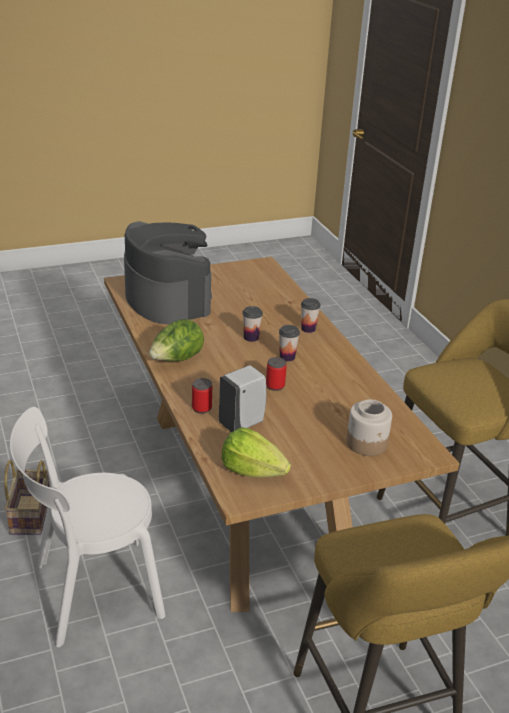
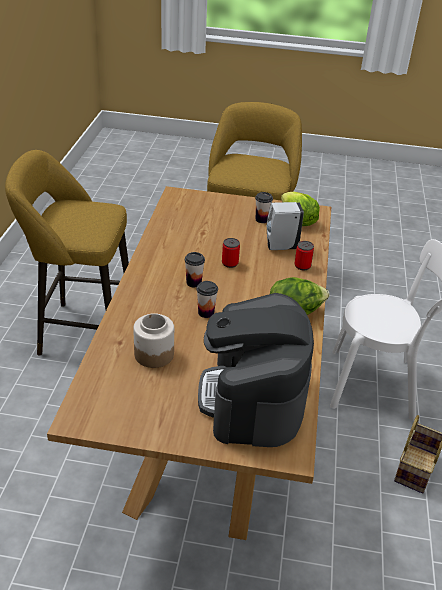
camera: 150 degrees left, 5 degrees up
(308, 329) = (141, 303): cup -> cup (262, 219)
(367, 443) = (208, 210): jar -> jar (154, 354)

